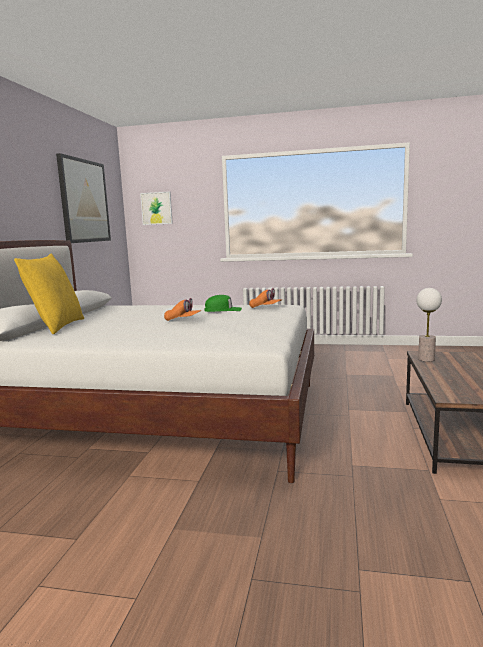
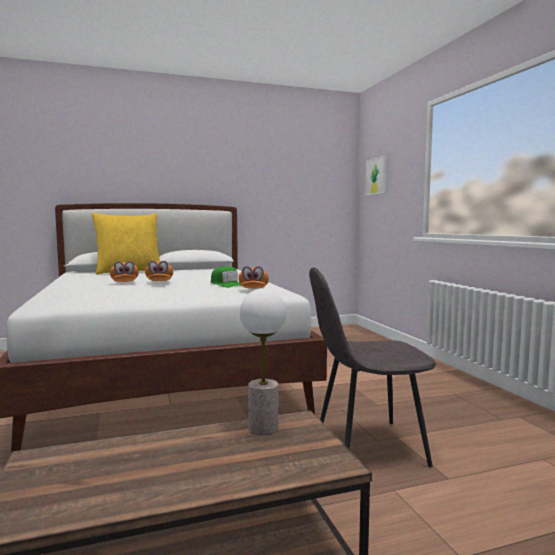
camera: 60 degrees right, 5 degrees down
(84, 201) = (279, 171): picture -> none
(166, 327) = (124, 283): none -> orange cap
(350, 381) = (366, 445): none -> grey chair

